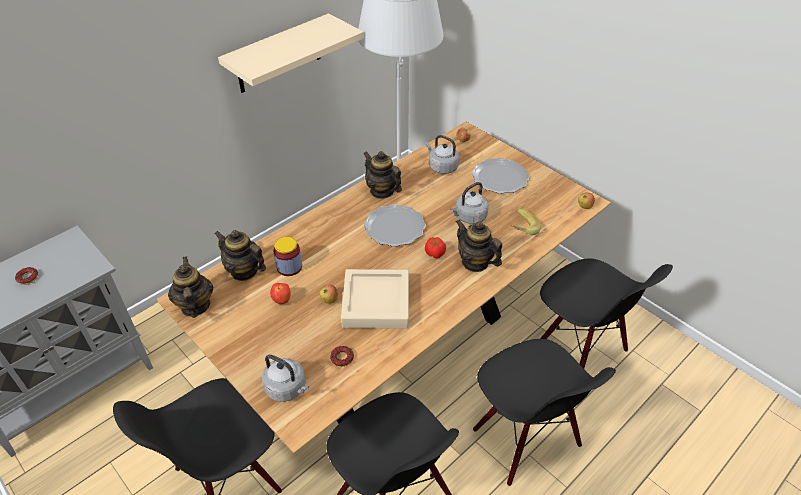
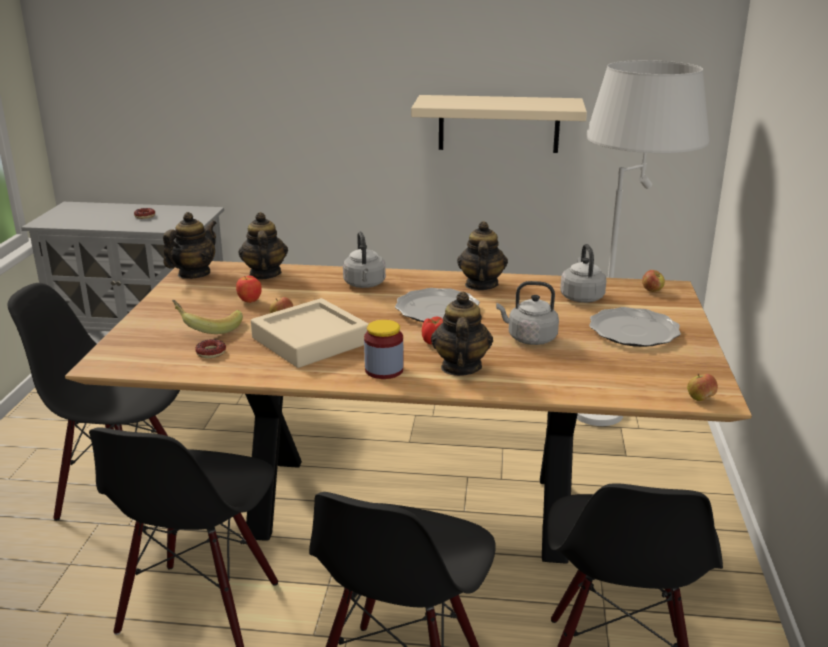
camera: 50 degrees right, 20 degrees down
(287, 389) = (141, 344): grey kettle -> grey kettle (364, 285)
(289, 267) = (298, 288): jar -> jar (384, 370)
(519, 229) = (566, 373): banana -> banana (208, 328)

